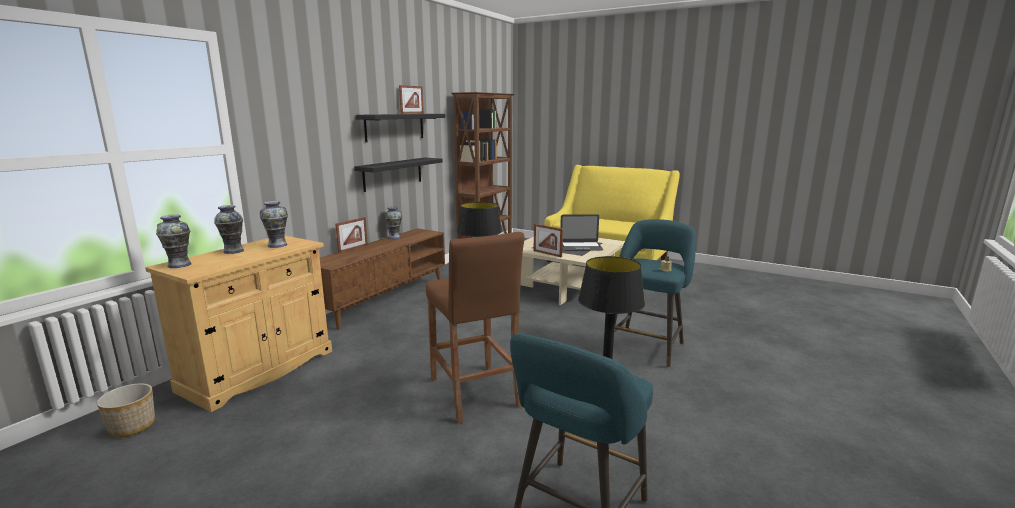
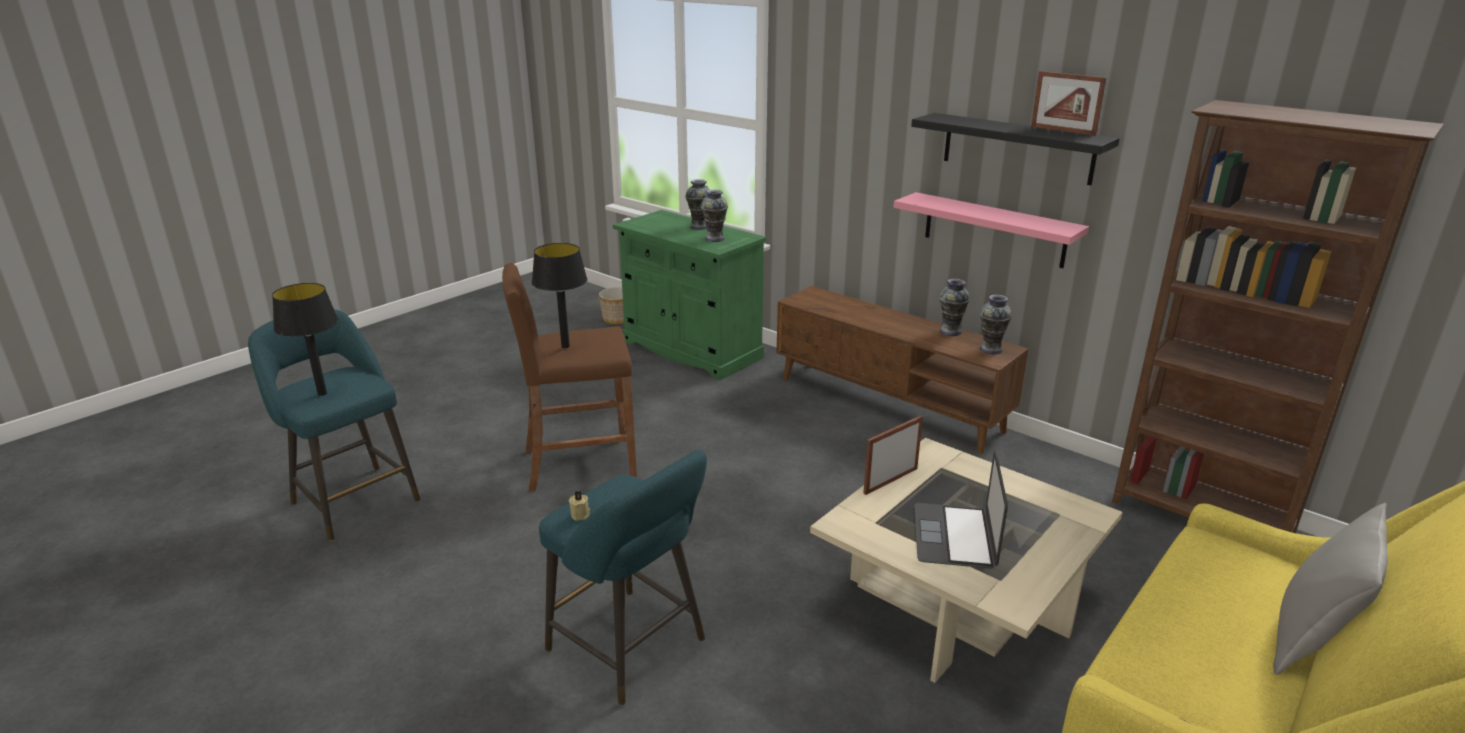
camera: 100 degrees right, 10 degrees up
(179, 265) = (659, 217): vase -> vase (991, 349)
(259, 370) = (691, 349): beige cabinet -> green cabinet
(353, 249) = (878, 307): picture frame -> none
(393, 174) = (994, 230): black shelf -> pink shelf
(604, 218) = (1311, 641): none -> grey pillow

